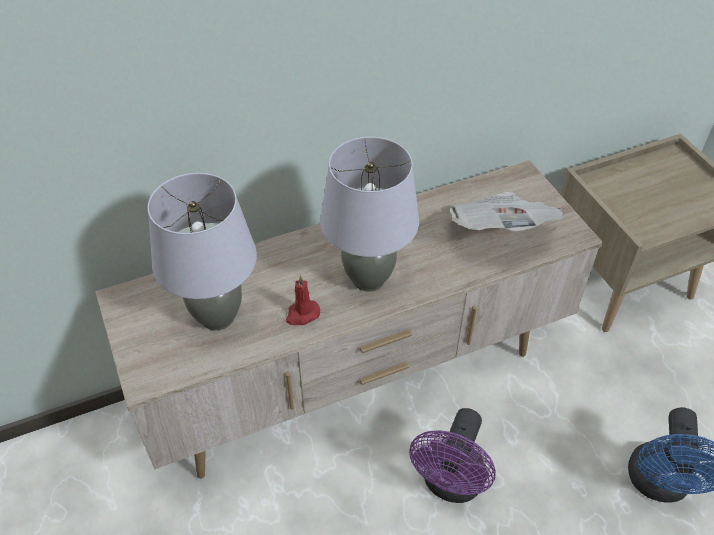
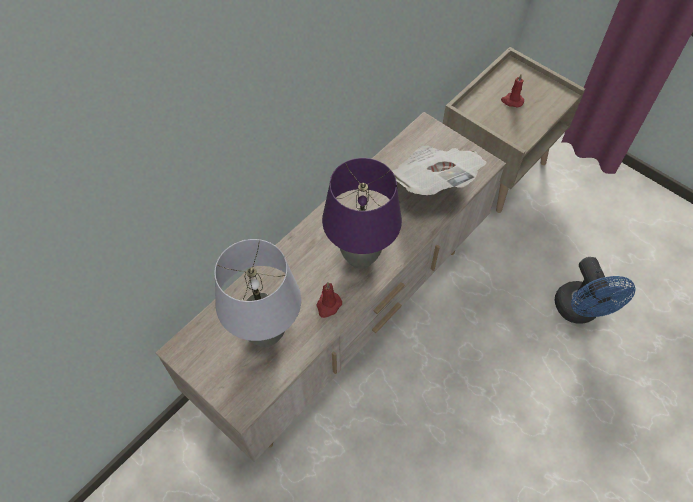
camera: 25 degrees left, 10 degrees up
(368, 278) = (360, 257): grey table lamp -> purple table lamp
(450, 484) = (449, 371): purple fan -> none
(655, 190) = (512, 101): none -> red candle

